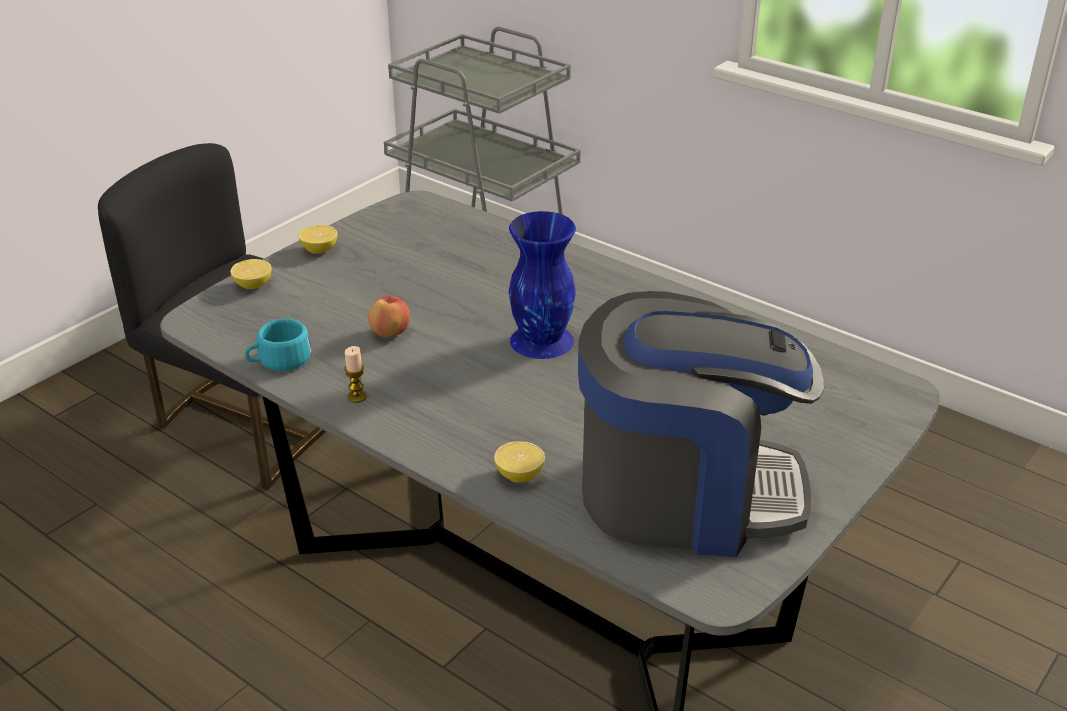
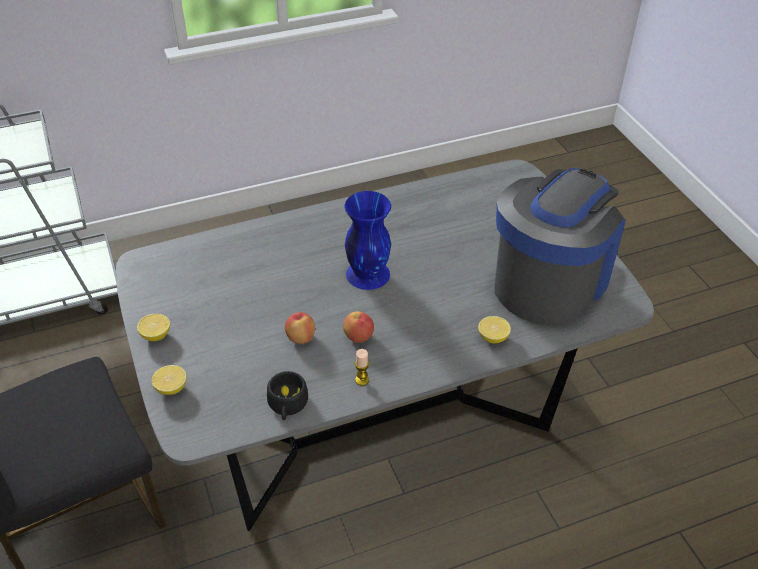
camera: 60 degrees left, 10 degrees up
(279, 361) = (287, 405): turquoise cup -> black cup
(426, 370) = (358, 337): none -> apple

